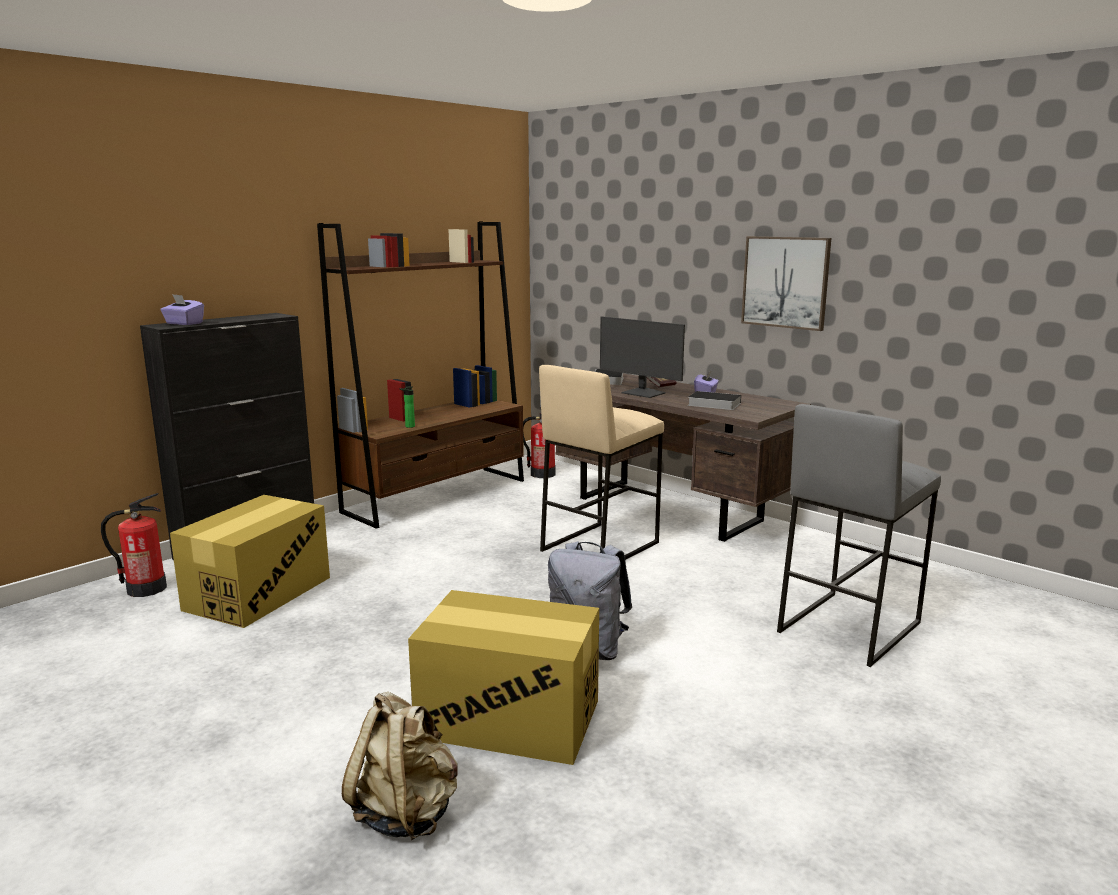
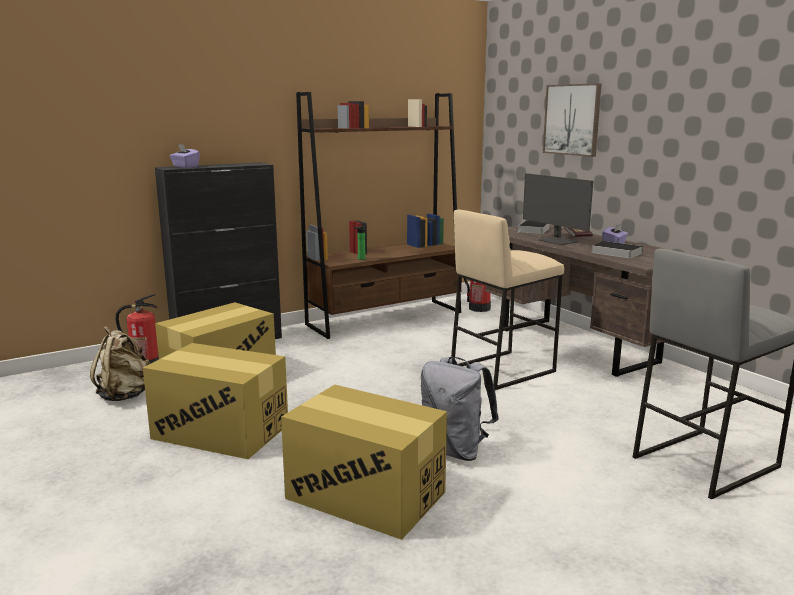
camera: 15 degrees right, 0 degrees up
(291, 664) = (220, 431): none -> cardboard box
(406, 813) = (254, 554): beige backpack -> beige backpack (125, 396)
(785, 282) = (693, 144): picture -> picture (572, 119)

